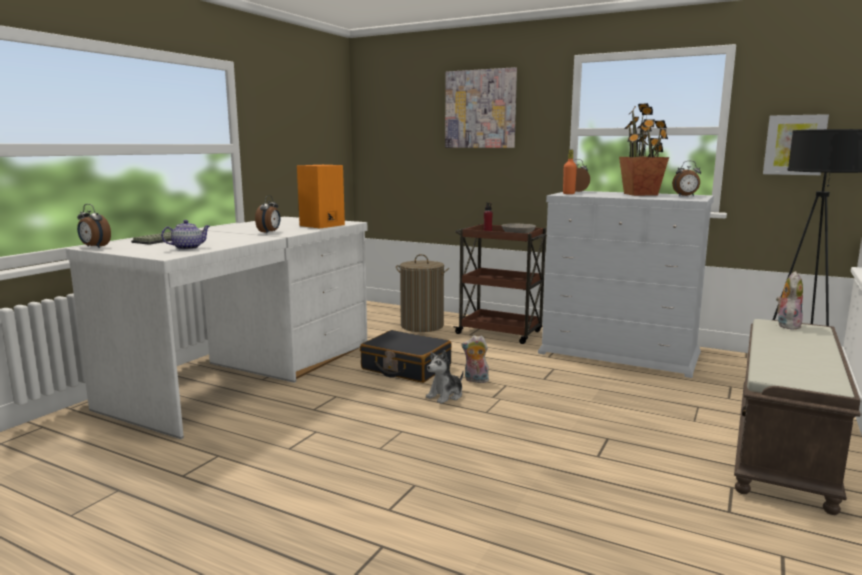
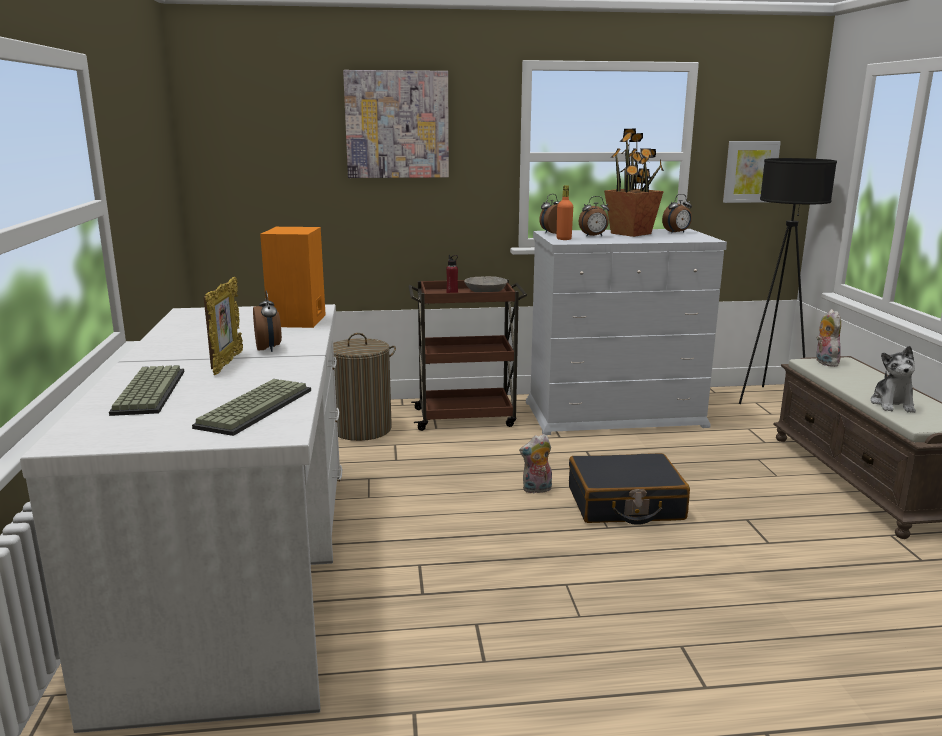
camera: 35 degrees left, 5 degrees up
(94, 247) = (74, 441): alarm clock -> alarm clock (594, 236)
(188, 248) = (254, 407): teapot -> keyboard
(233, 234) = (227, 363): none -> picture frame
(406, 368) = (437, 496): black suitcase -> black suitcase (625, 504)
(445, 396) = (538, 520): plush toy -> plush toy (892, 404)

